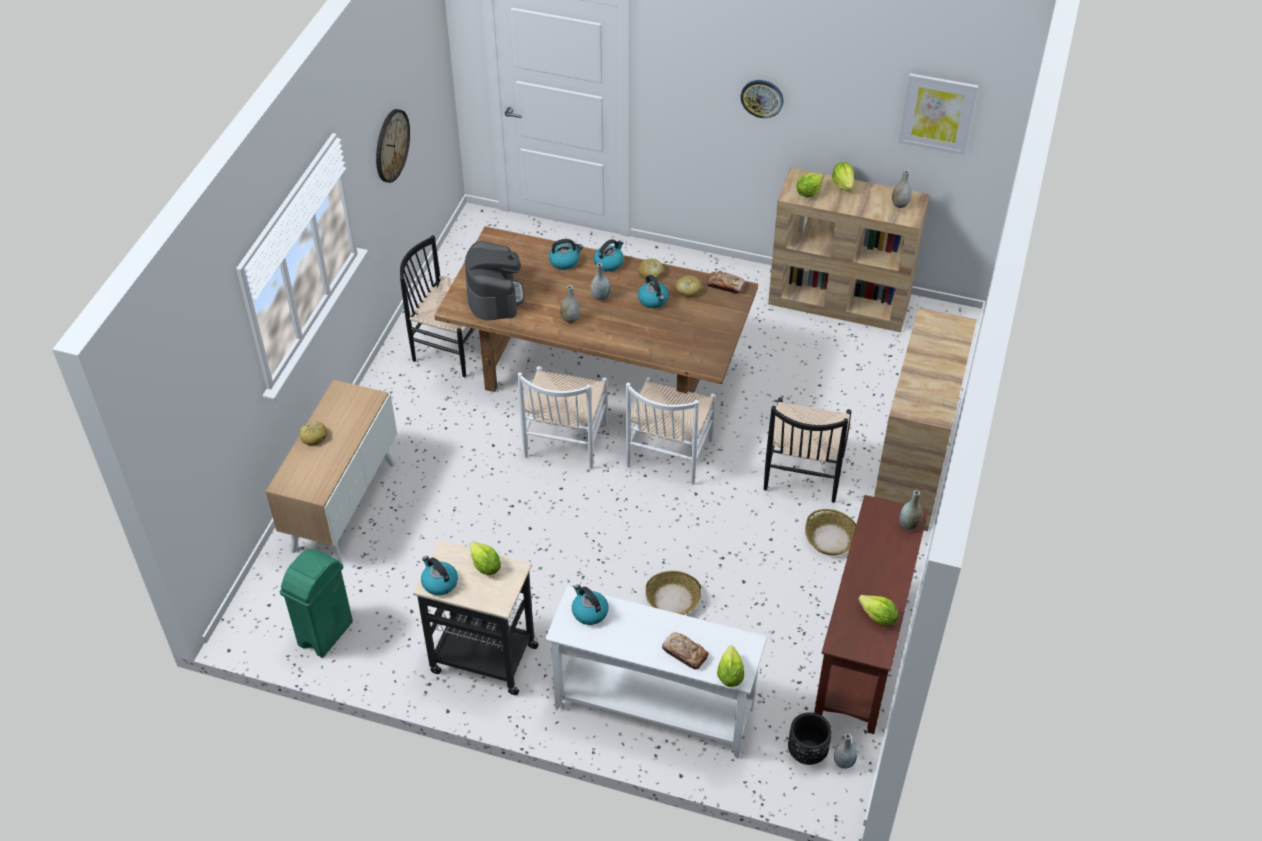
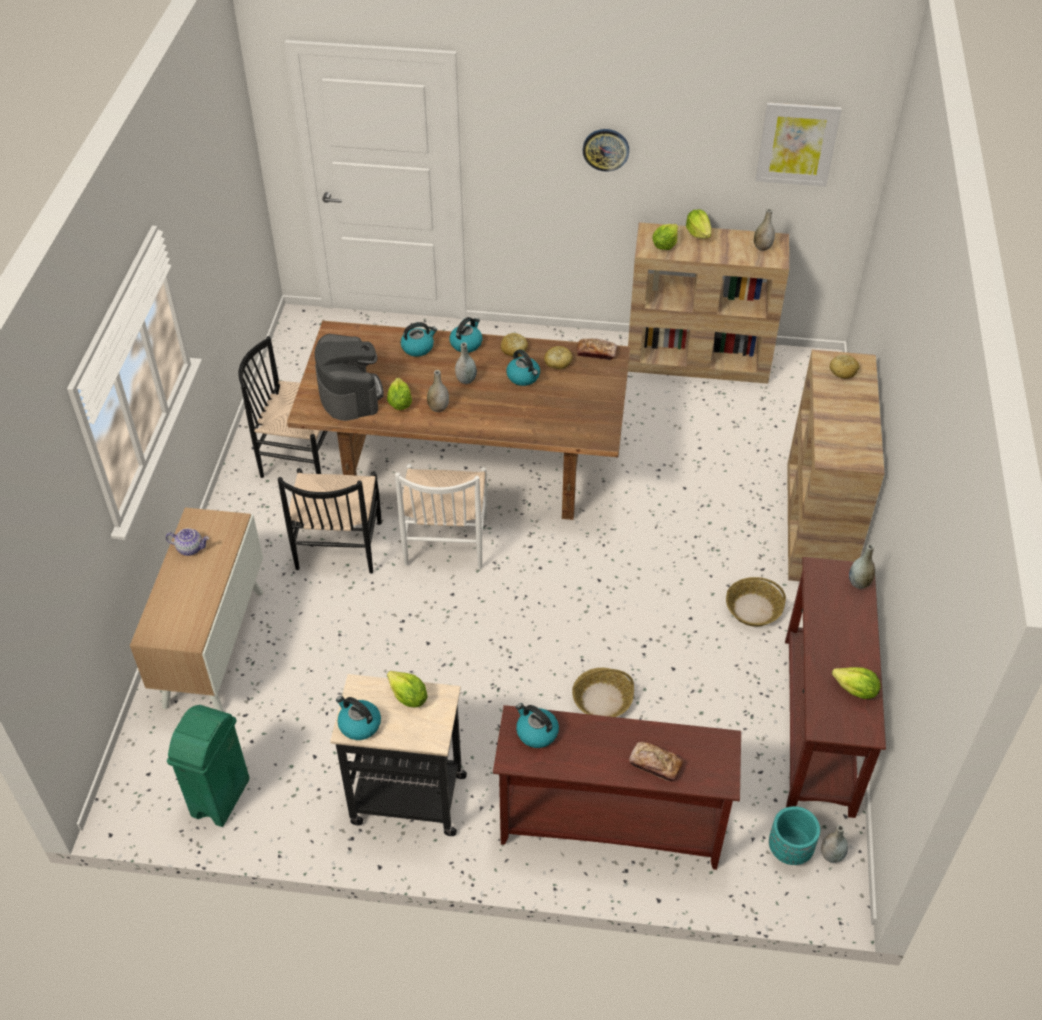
camera: 10 degrees left, 0 degrees up
(314, 437) = (175, 575): bread -> bread (843, 371)
(331, 416) = (190, 548): none -> teapot
(391, 145) = (211, 240): wall clock -> none
(653, 707) = (609, 826): white console table -> brown console table
(668, 456) = (559, 544): white chair -> none
(730, 675) = (712, 782): lettuce -> lettuce (399, 403)
(802, 476) = (707, 545): black chair -> black chair (338, 549)
(807, 752) = (789, 850): black planter -> turquoise planter

